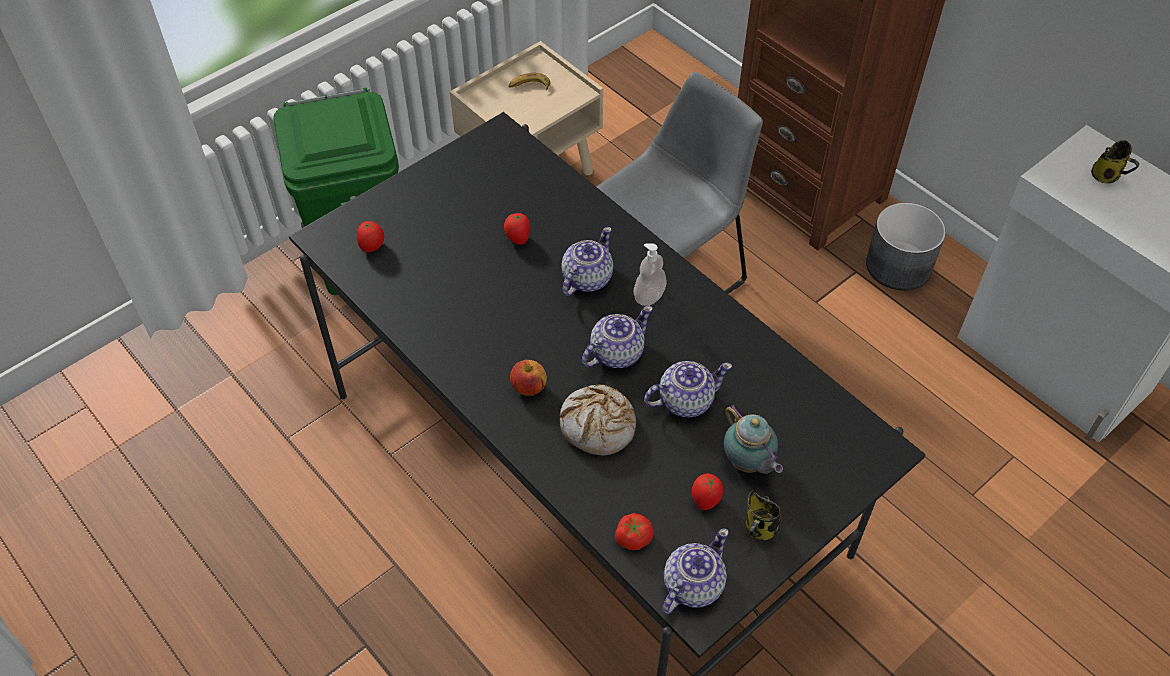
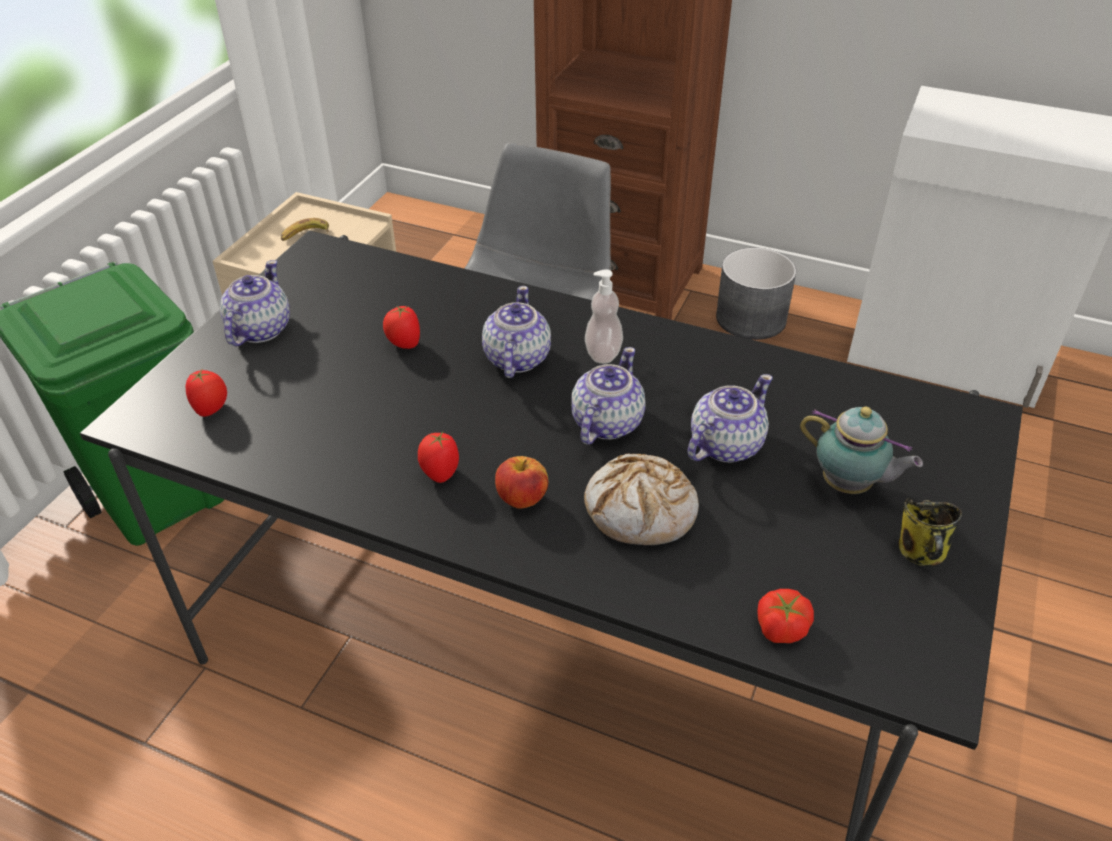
camera: 25 degrees left, 10 degrees down
(692, 585) = (898, 656): teapot -> teapot (259, 330)
(706, 500) = (834, 545): tomato -> tomato (440, 473)
(1107, 176) = (975, 115): mug -> none

